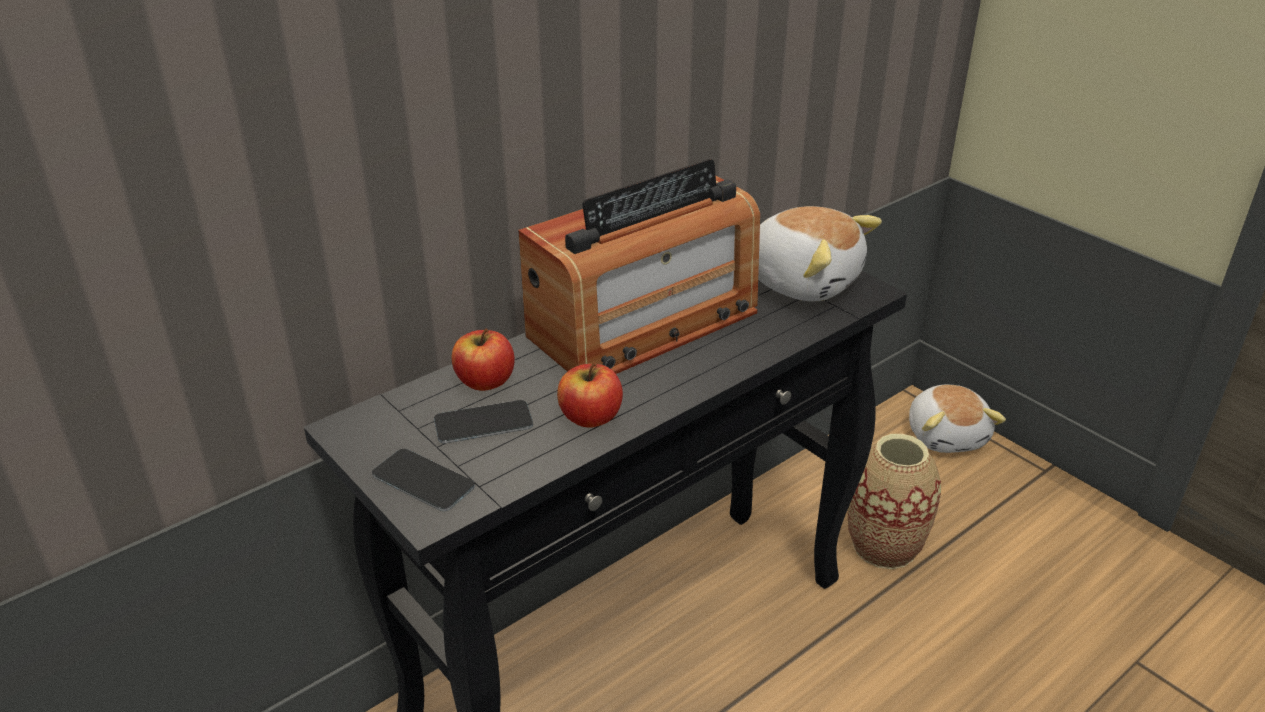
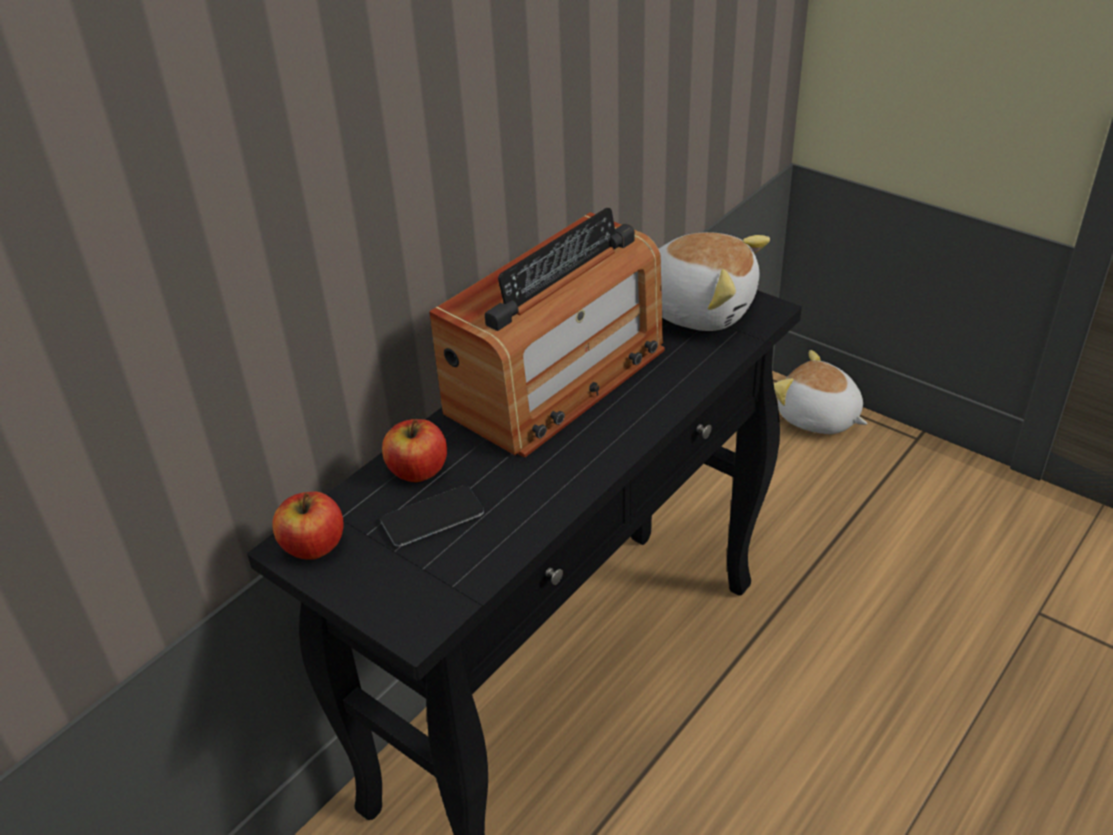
camera: 10 degrees left, 5 degrees up
(423, 480) = (394, 591): phone -> none
(590, 417) = (538, 492): apple -> apple (313, 546)
(884, 546) = (785, 541): vase -> none
(947, 435) = (818, 418): plush toy -> plush toy turned 150 degrees clockwise

